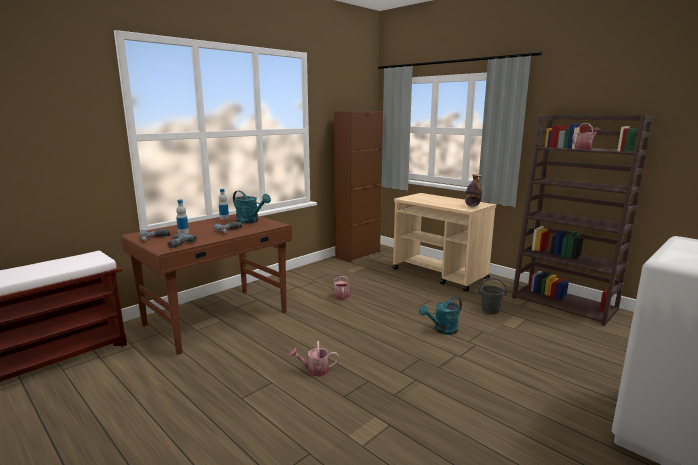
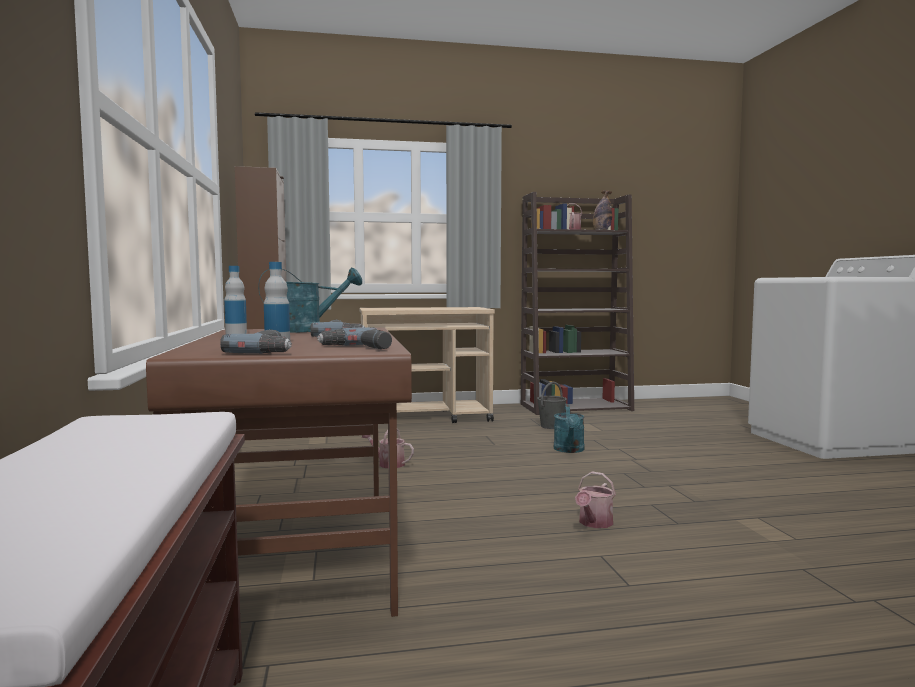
camera: 55 degrees left, 10 degrees down
(472, 206) = (469, 308): bottle -> bottle (602, 231)

